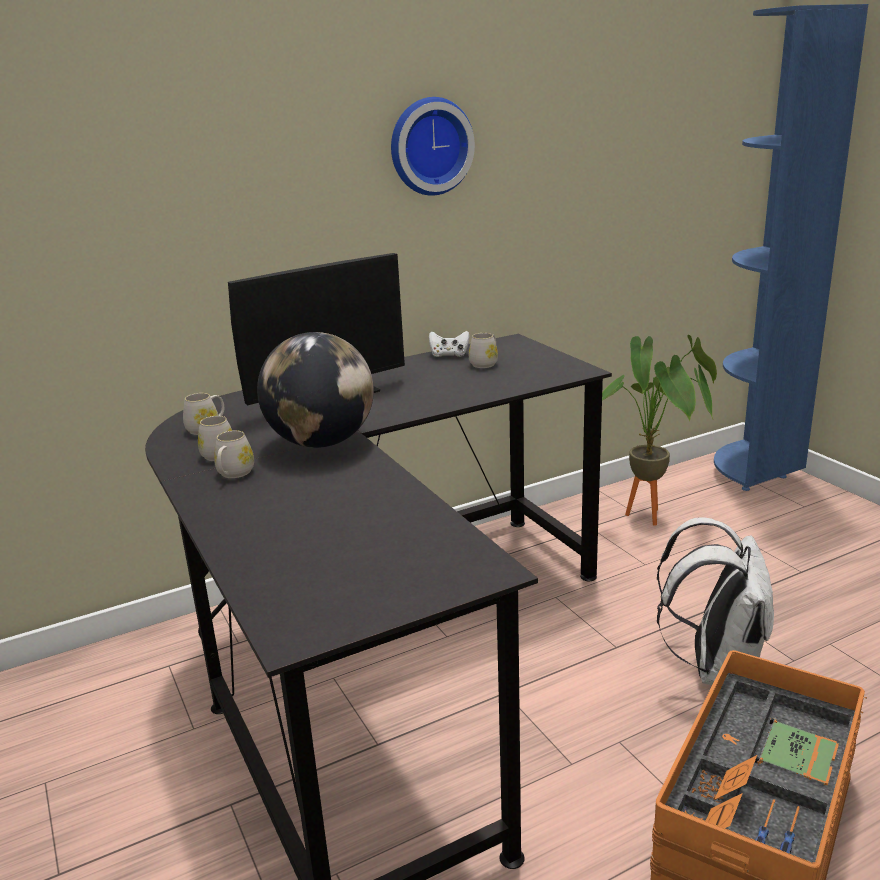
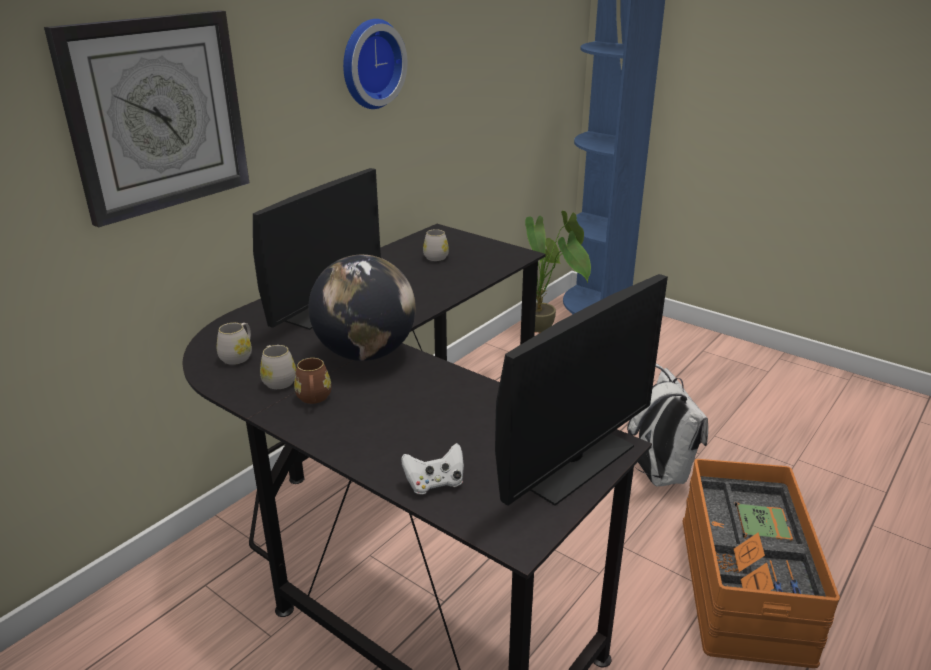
camera: 25 degrees left, 5 degrees up
(167, 182) = (157, 114): none -> wall clock
(233, 474) = (314, 399): white mug -> brown mug
(426, 577) = (573, 461): none -> monitor
(449, 355) = (397, 251): white game controller -> white game controller (435, 483)

